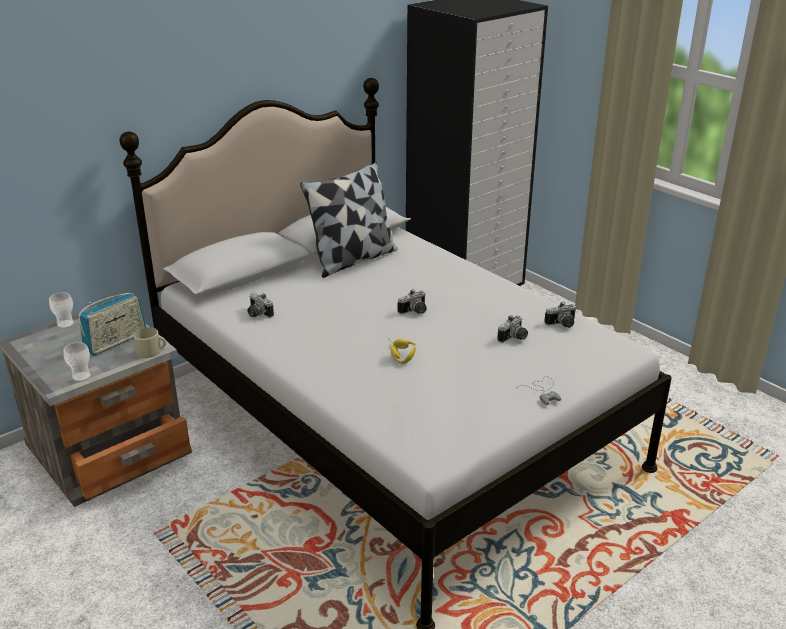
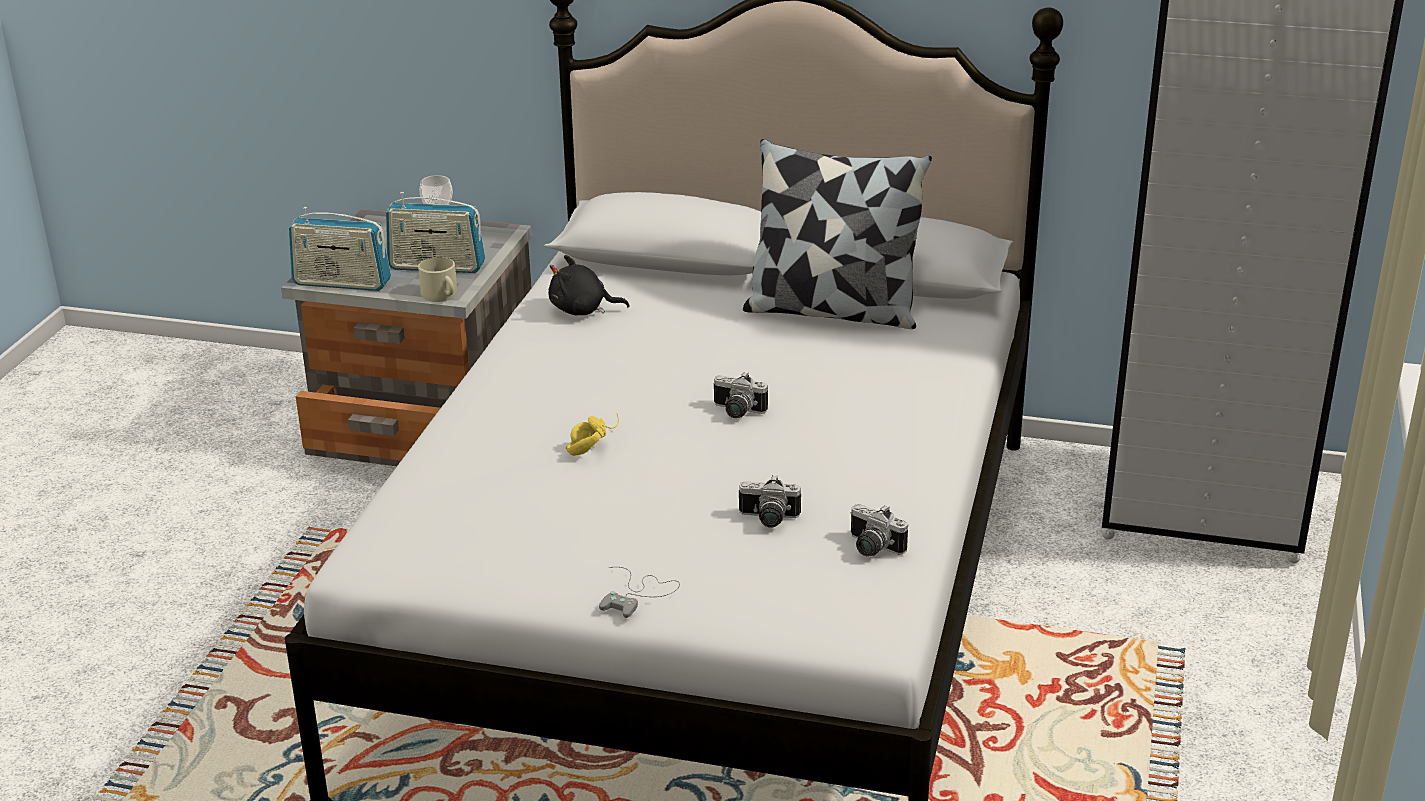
camera: 55 degrees right, 0 degrees up
(81, 377) = (342, 283): cup -> radio
(257, 314) = (582, 310): camera -> black plush toy

